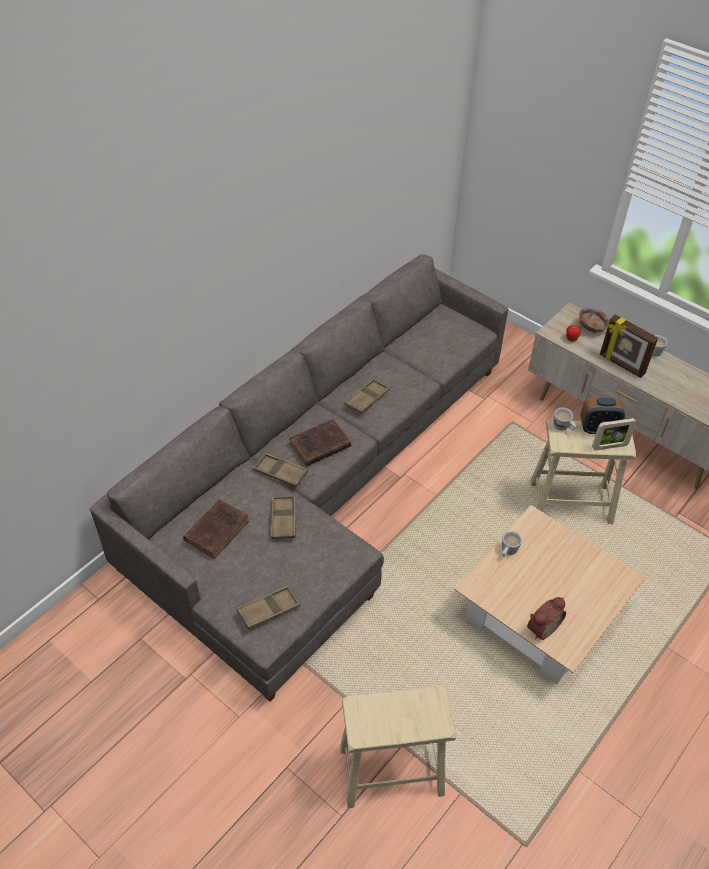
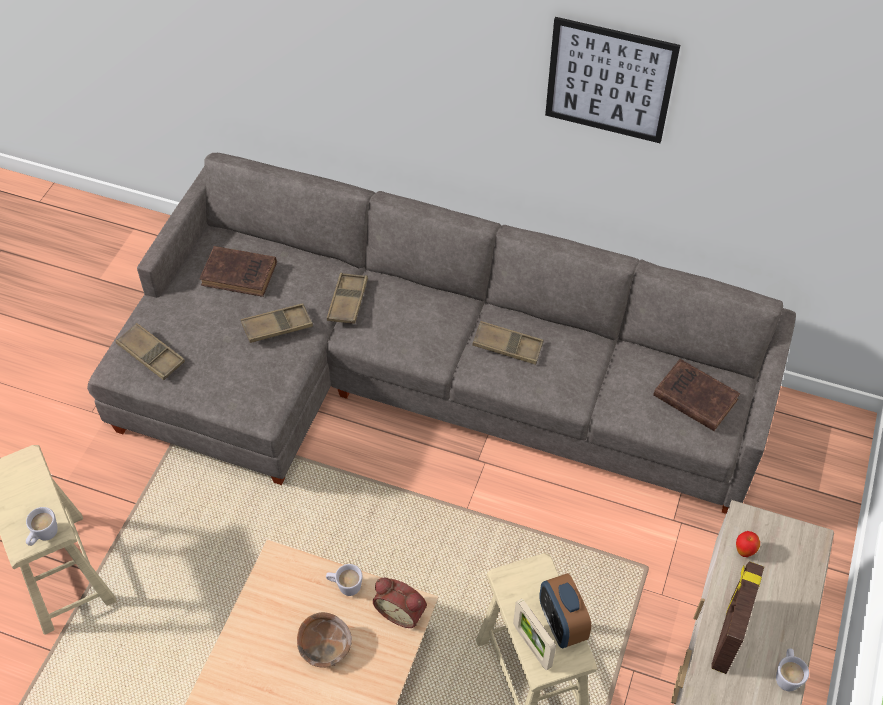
camera: 70 degrees right, 5 degrees up
(314, 196) = (609, 80): none -> picture
(318, 446) = (403, 322): brown book -> brown book (693, 397)
(541, 627) = (240, 654): alarm clock -> alarm clock (402, 611)
(563, 428) = (540, 576): white mug -> white mug (44, 536)
(591, 327) = (791, 574): brown bowl -> brown bowl (325, 647)

